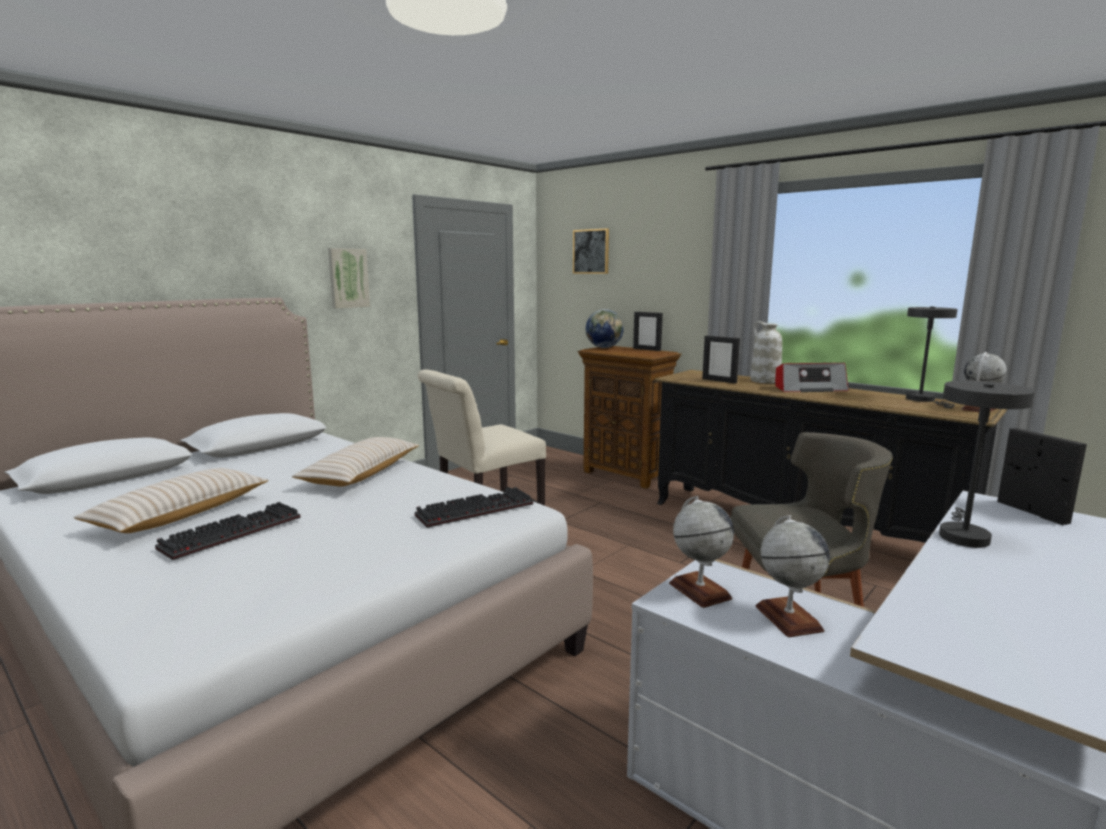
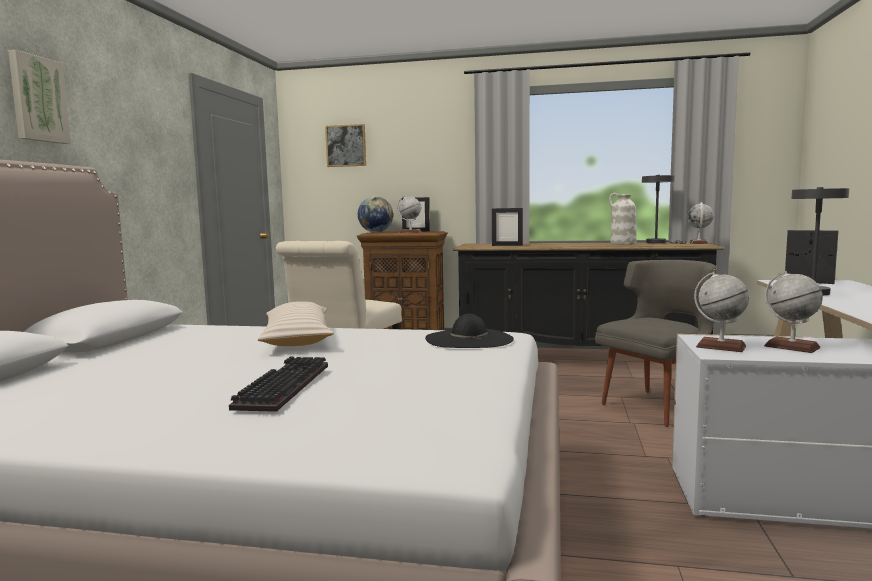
camera: 30 degrees left, 5 degrees down
(181, 514) = (172, 389): beige pillow -> none
(348, 278) = (140, 154): picture -> picture (37, 99)
(476, 509) = (469, 339): keyboard -> black hat
(631, 352) = (410, 232): none -> globe
(764, 381) = (537, 243): white vase -> white vase (622, 244)
(809, 389) = (579, 244): radio -> none

